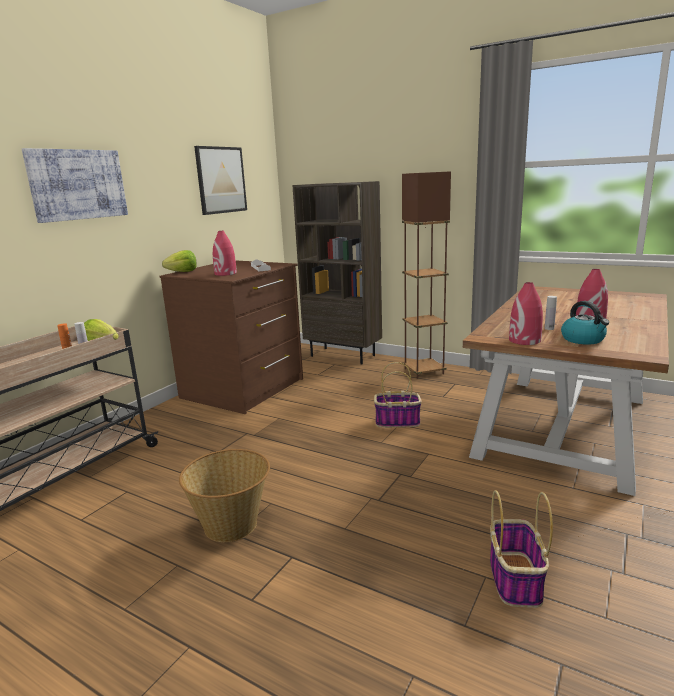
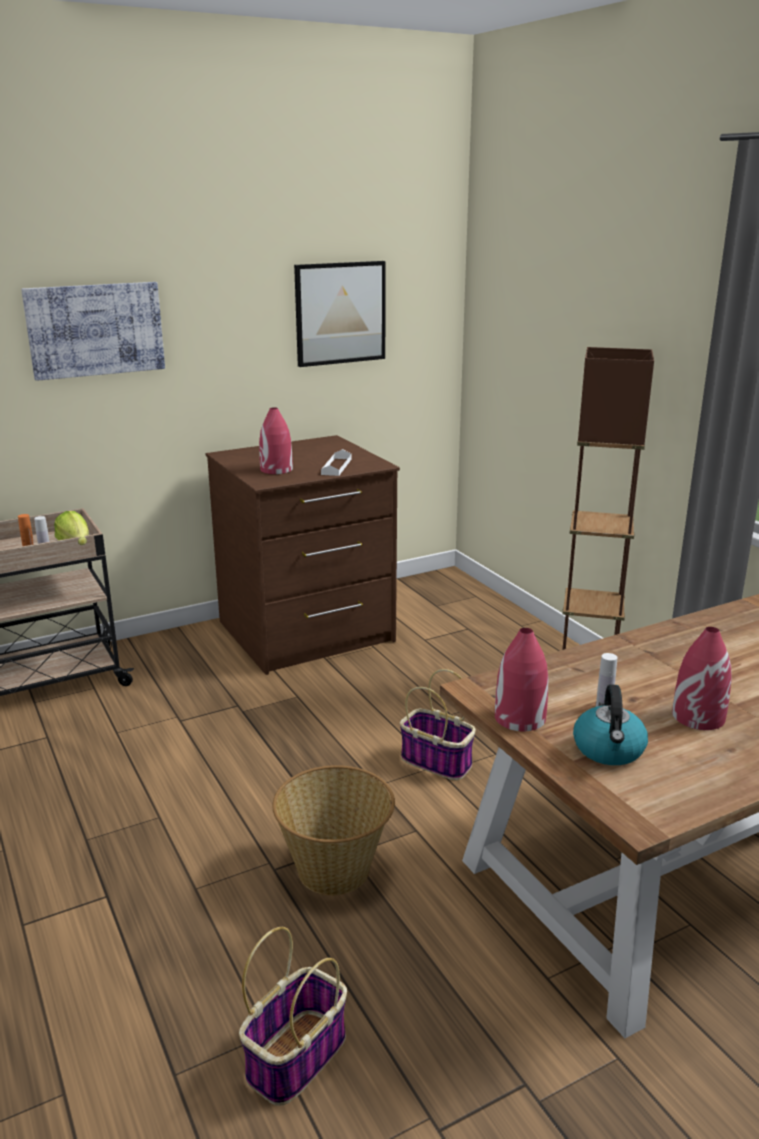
camera: 30 degrees right, 5 degrees up
(183, 272) = (239, 451): lettuce -> none
(231, 524) = (95, 826): basket -> basket (335, 869)
(343, 355) = (499, 616): brown bookcase -> none

